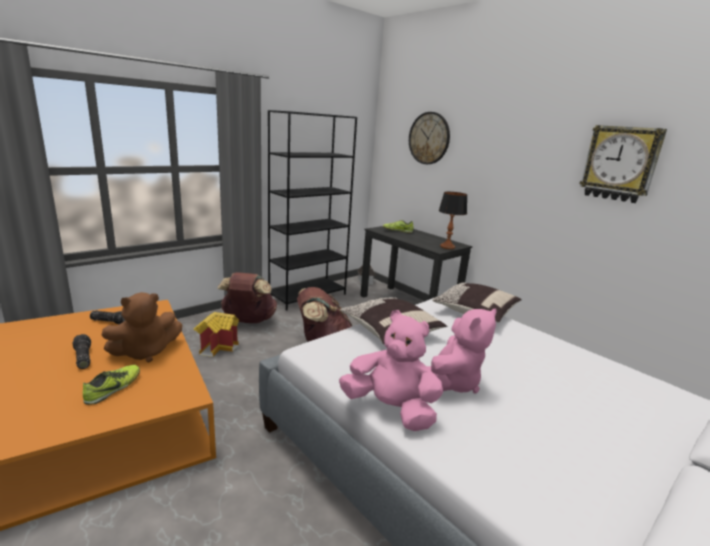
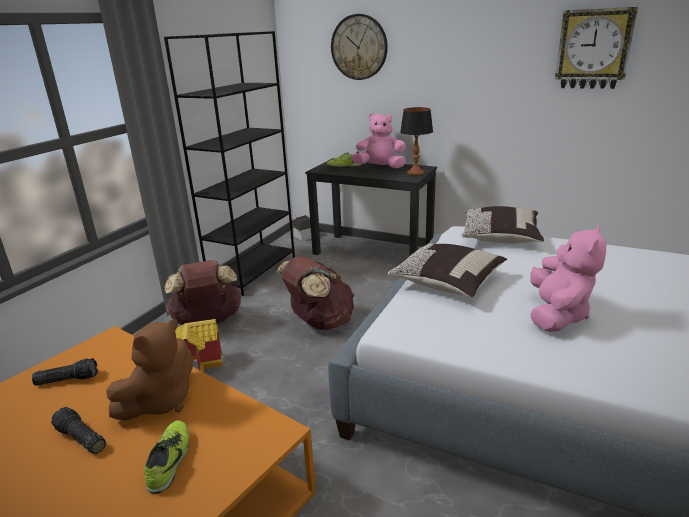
camera: 20 degrees left, 5 degrees up
(391, 409) = (536, 362): pink plush toy -> pink plush toy (380, 167)

